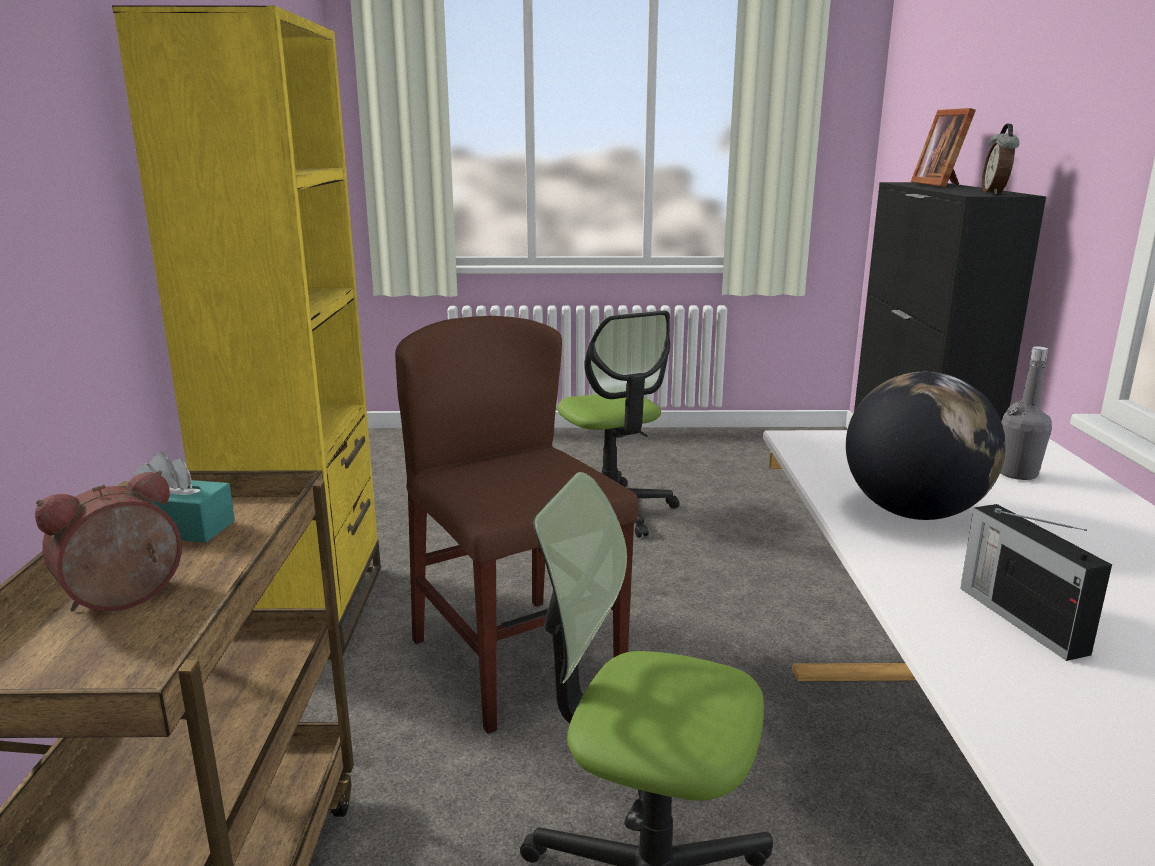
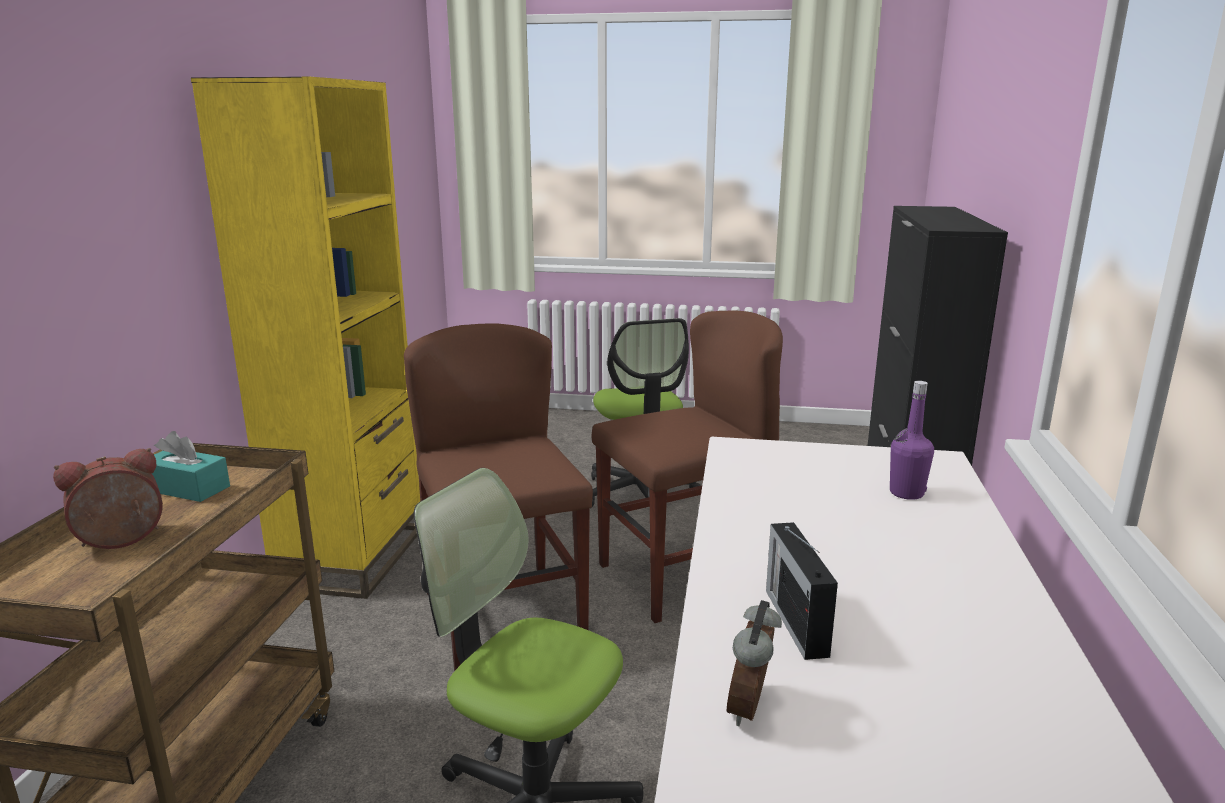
camera: 10 degrees right, 0 degrees up
(701, 595) = (685, 576): none -> brown chair
(913, 512) = (781, 521): globe -> none
(941, 185) = (942, 212): picture frame -> none
(995, 193) = (964, 227): alarm clock -> alarm clock (751, 709)
(1017, 474) = (906, 493): grey bottle -> purple bottle

